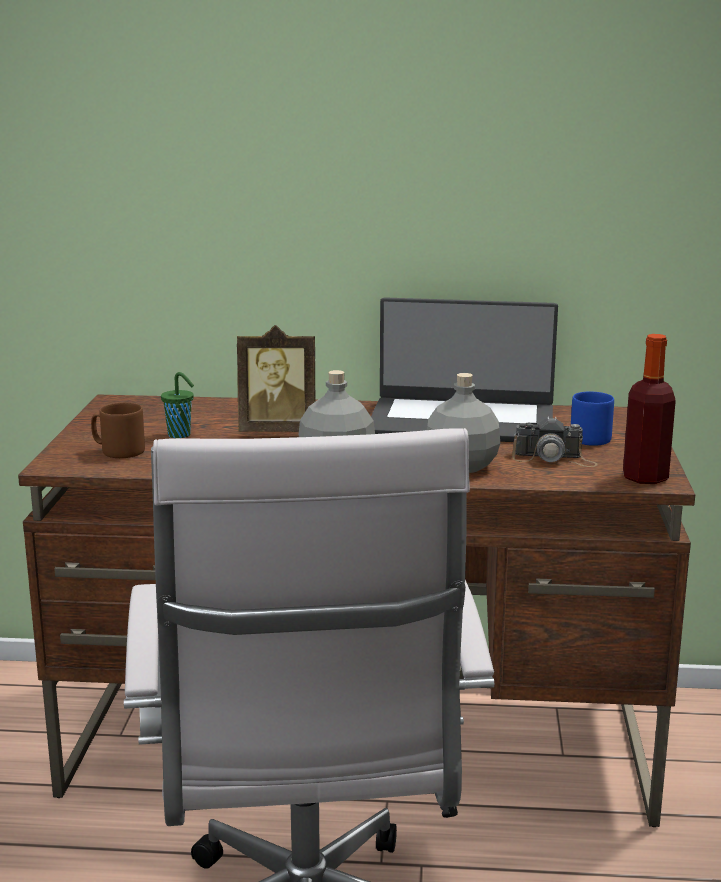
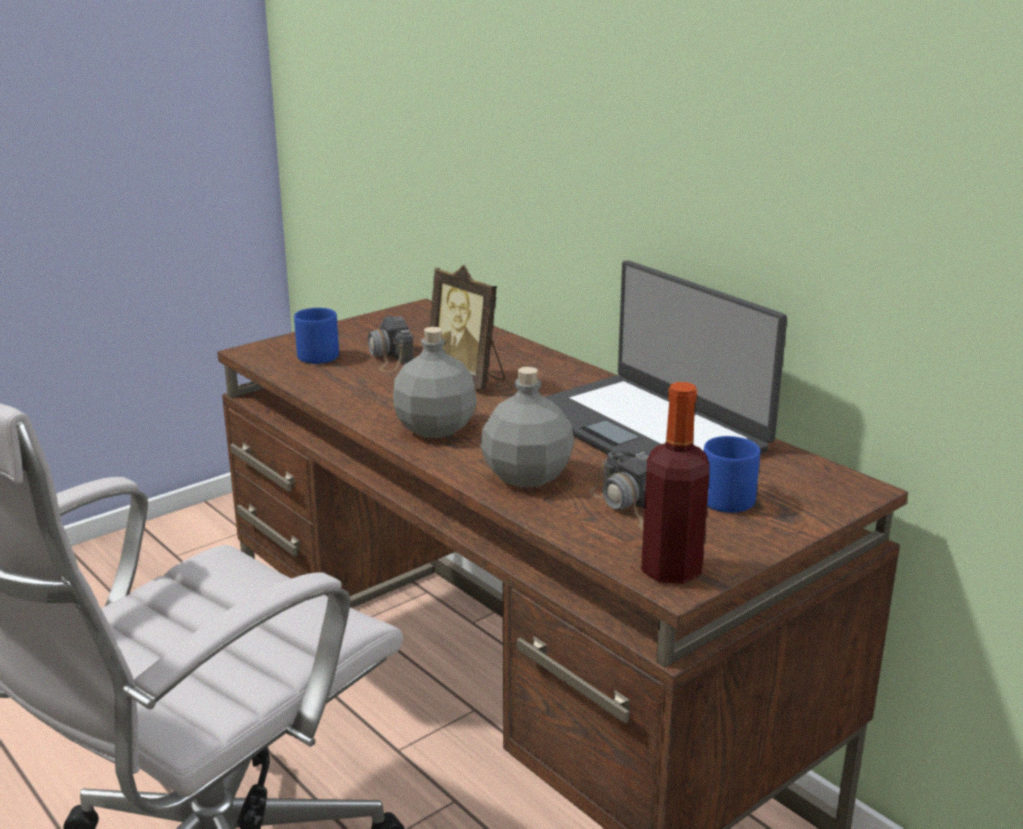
camera: 45 degrees right, 5 degrees up
(118, 451) = (316, 355): brown mug -> blue mug
(180, 435) = (389, 356): green cup -> camera

